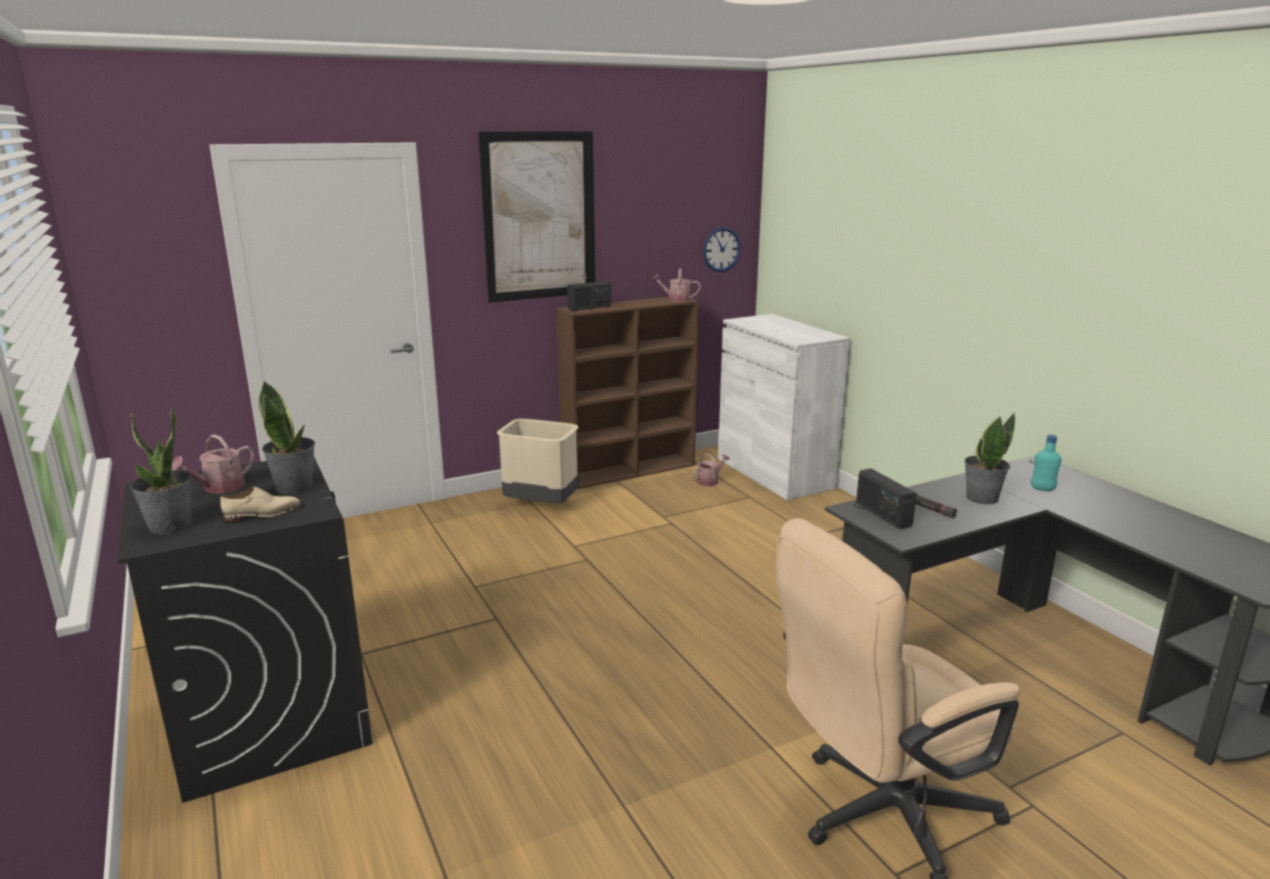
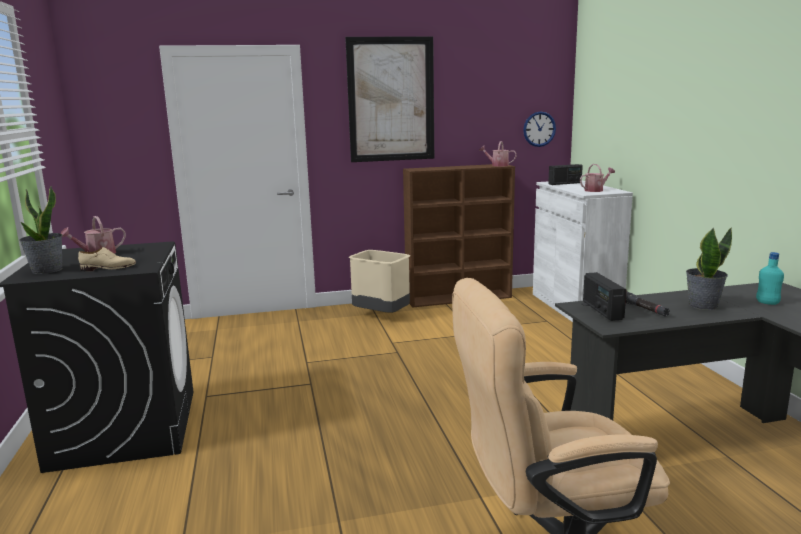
camera: 15 degrees right, 5 degrees down
(295, 486) = (144, 256): potted plant -> none
(589, 307) = (427, 168): radio -> radio (565, 183)
(710, 481) = (519, 308): watering can -> watering can (596, 190)

